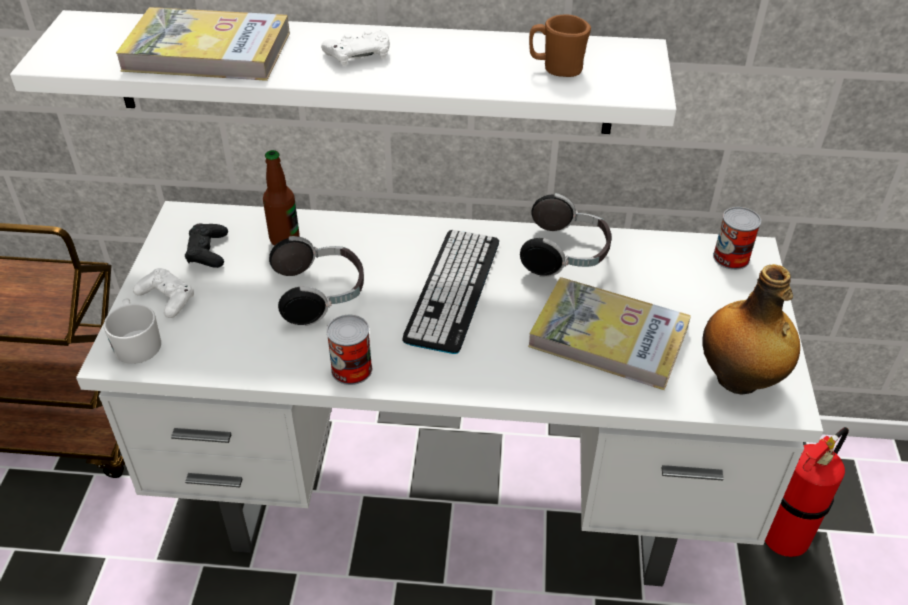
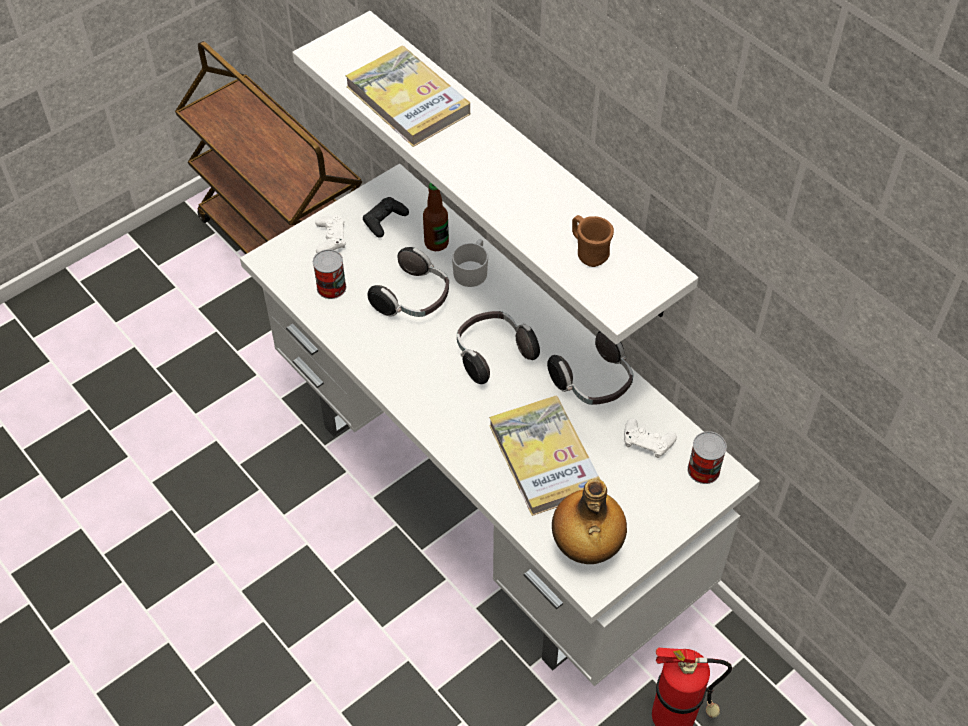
camera: 45 degrees right, 10 degrees up
(137, 342) = (287, 257): white mug -> white mug (472, 271)
(351, 369) = (376, 361): can -> can (331, 287)
(358, 55) = (487, 160): white game controller -> white game controller (647, 441)
(453, 290) = (492, 354): keyboard -> headphones

